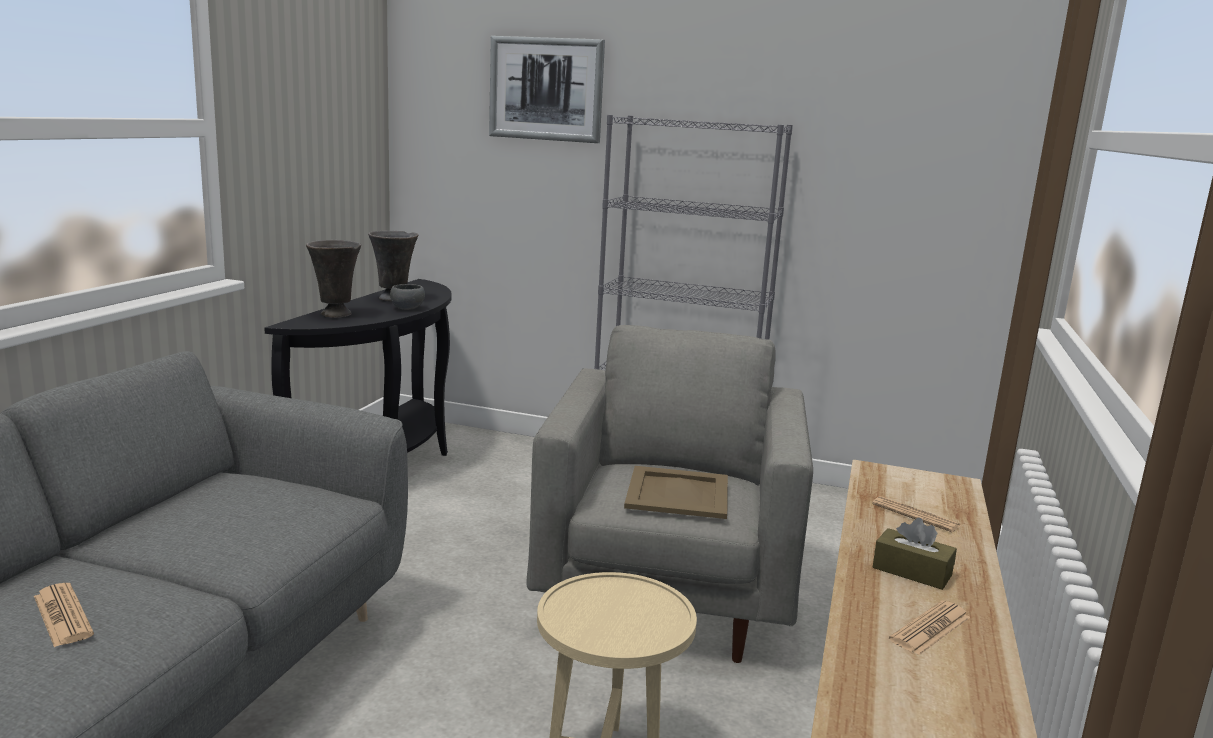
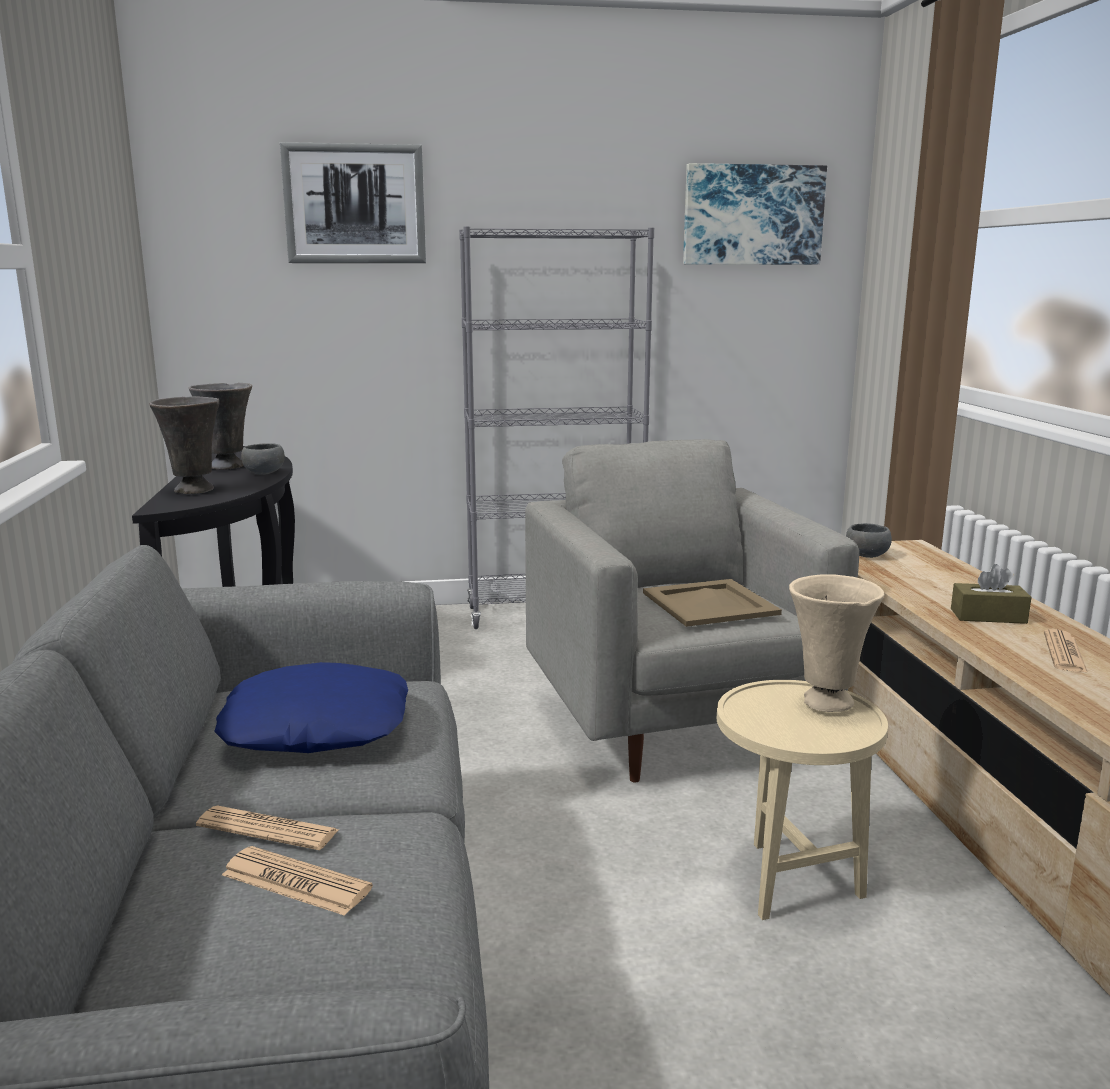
camera: 25 degrees left, 0 degrees up
(234, 513) = (317, 726): none -> blue pillow
(652, 609) = (826, 703): none -> beige vase
(888, 481) = (866, 555): none -> grey bowl
(915, 515) = (924, 575): newspaper -> newspaper (267, 829)
(921, 115) = (752, 215): none -> picture

